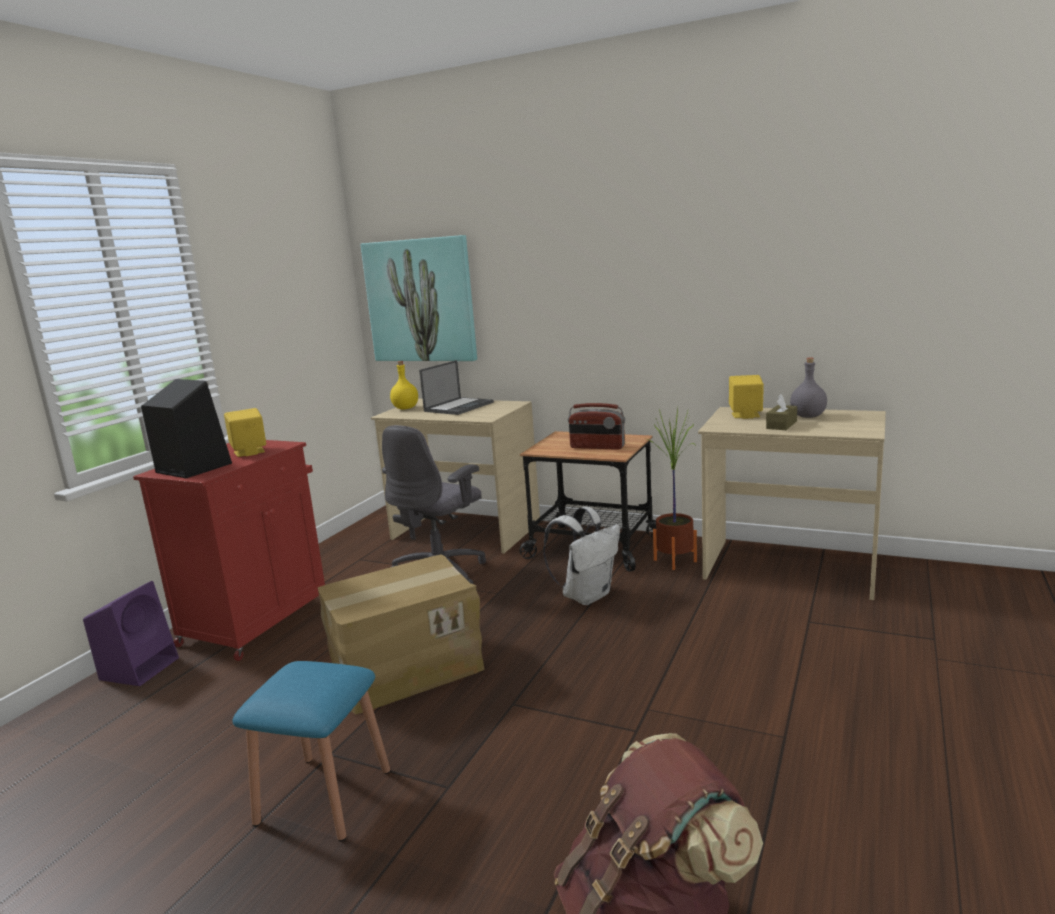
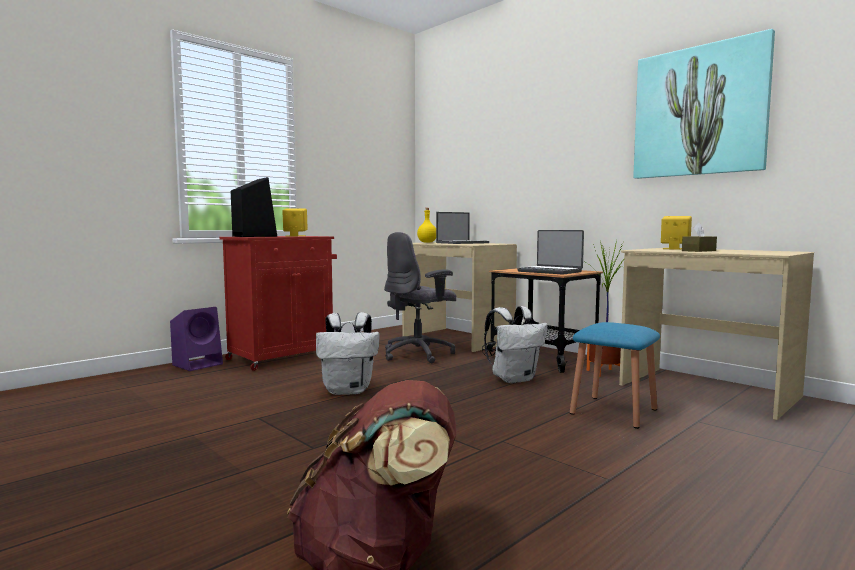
camera: 20 degrees right, 10 degrees down
(324, 796) = (232, 435): blue stool -> blue stool (613, 411)
(406, 668) = (348, 390): cardboard box -> white backpack
(420, 300) = (452, 171): picture -> picture (699, 111)
(597, 447) = (550, 271): radio -> laptop
(808, 416) = (731, 250): grey bottle -> none

